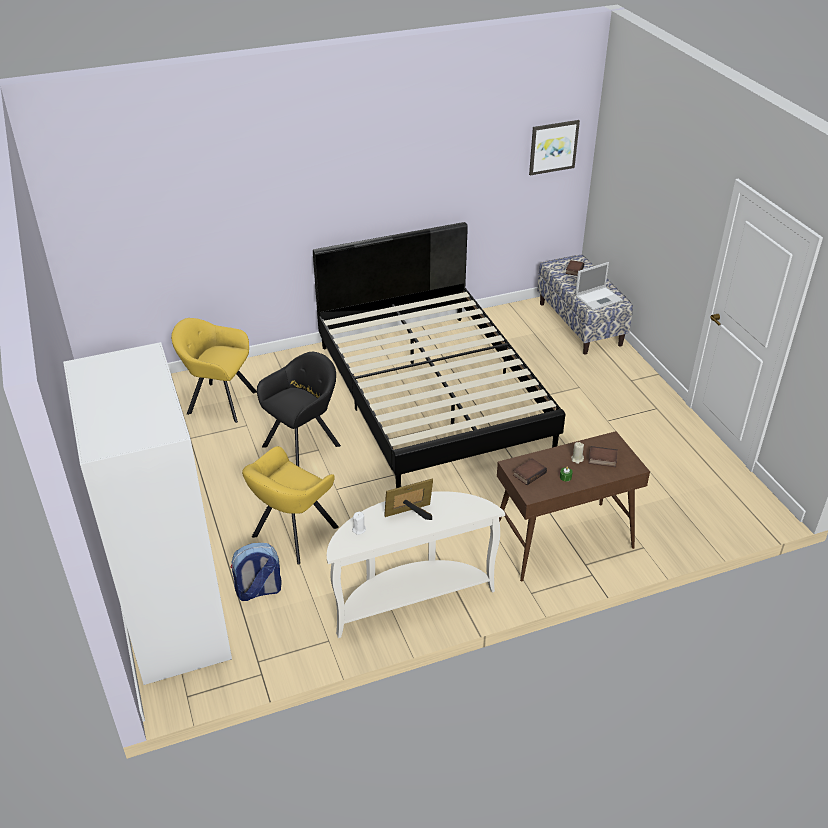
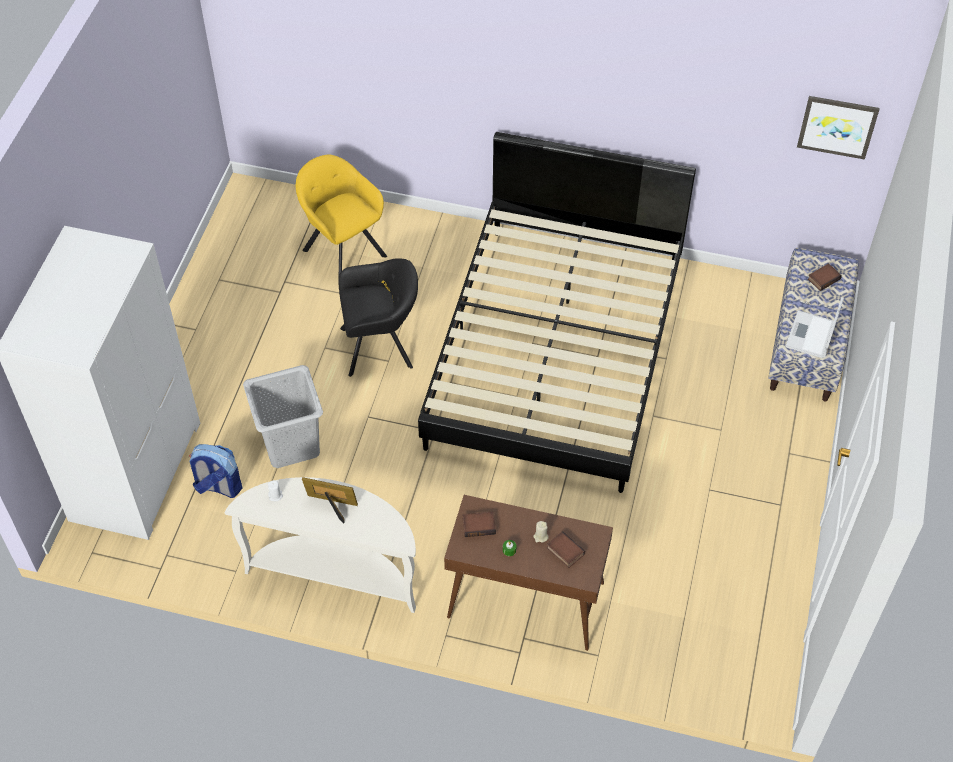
camera: 35 degrees right, 15 degrees up
(292, 534) = (290, 444): yellow armchair -> grey laundry basket
(599, 298) = (811, 336): laptop -> laptop turned 105 degrees clockwise

